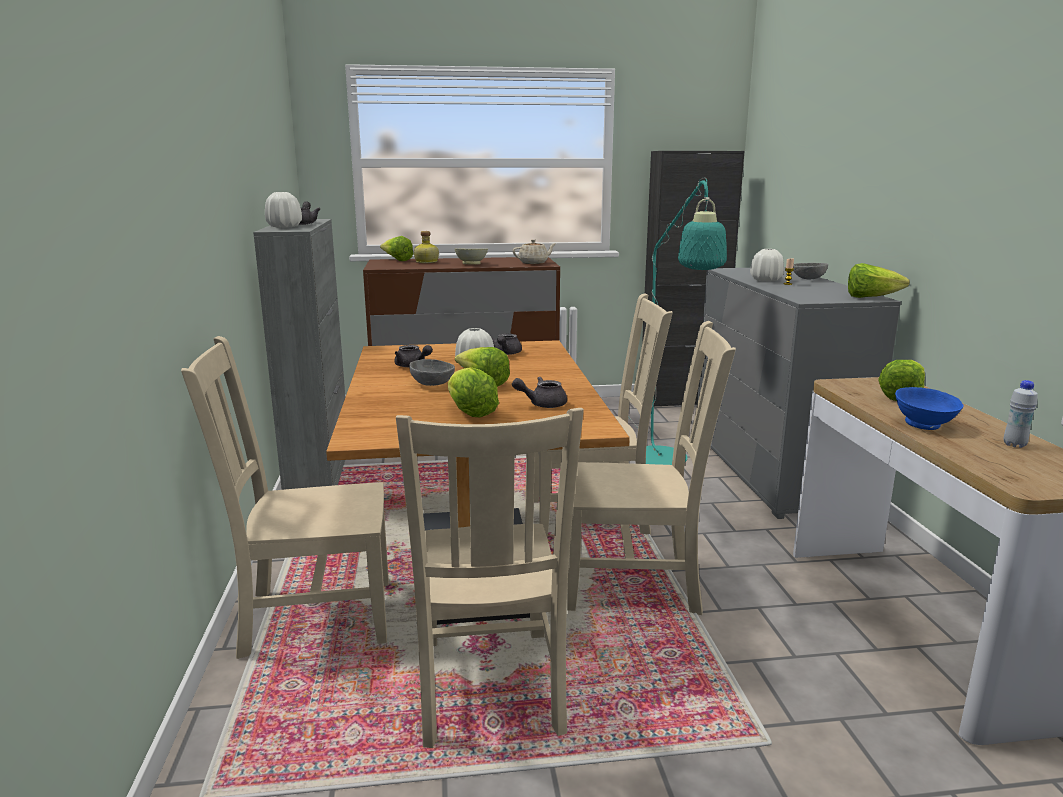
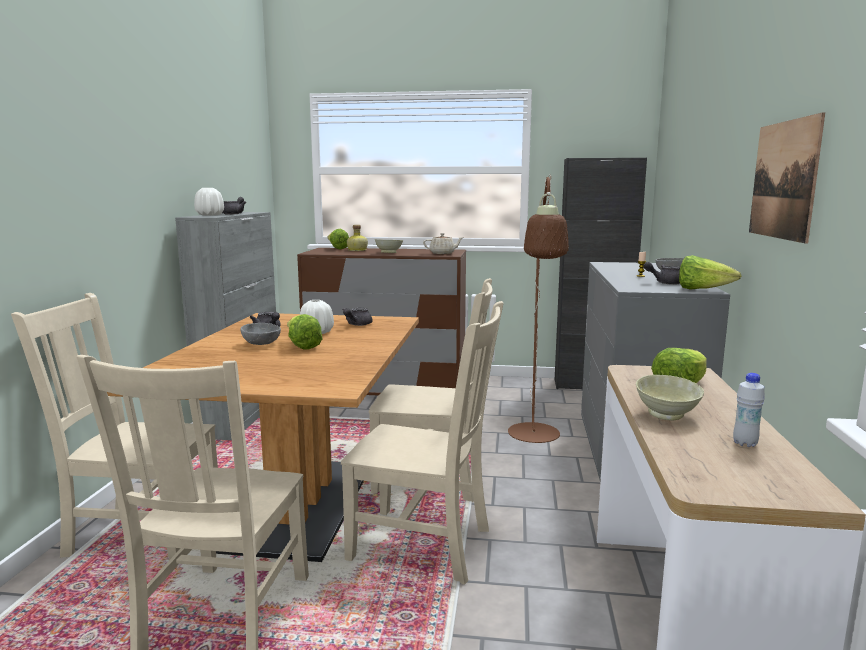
camera: 15 degrees right, 5 degrees down
(470, 412) = (255, 367): lettuce -> none
(542, 404) = (323, 366): grey teapot -> grey teapot (665, 283)
(664, 462) = (534, 438): turquoise floor lamp -> brown floor lamp
(766, 280) = (625, 272): white vase -> none
(923, 425) = (665, 415): blue bowl -> beige bowl
(976, 190) = (783, 180): none -> picture

